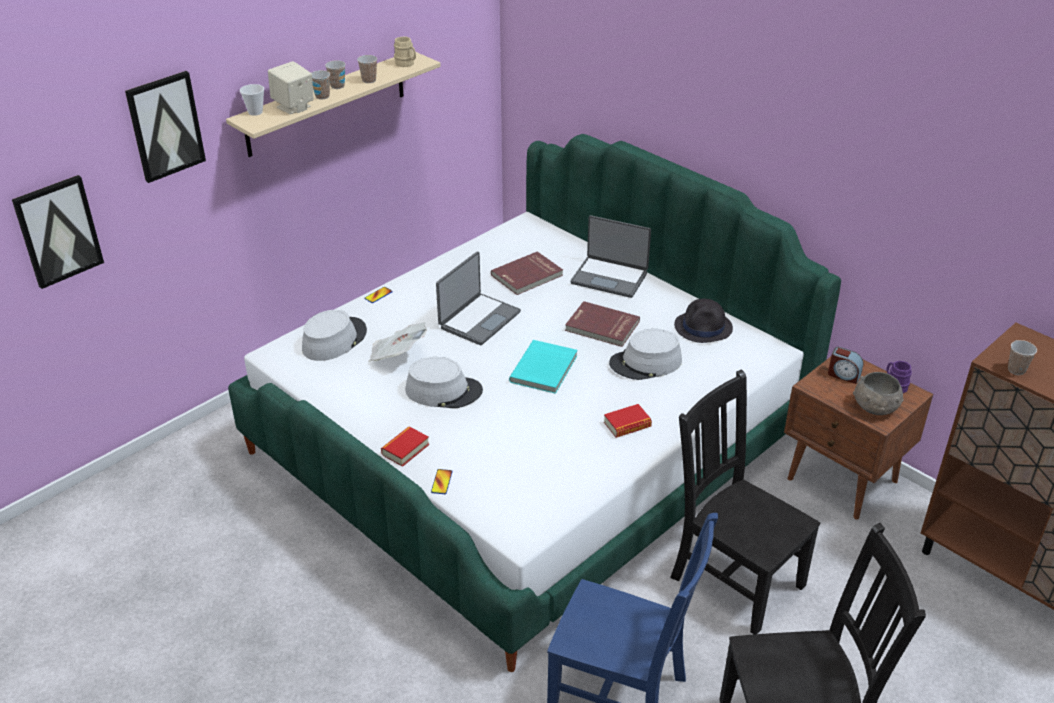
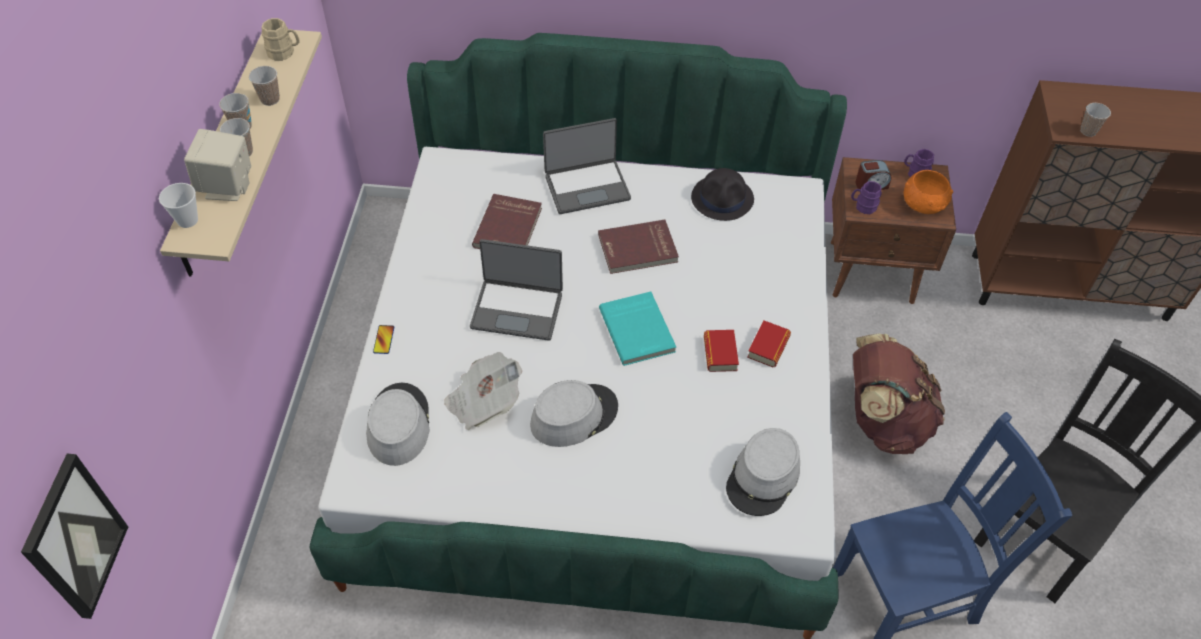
camera: 40 degrees left, 15 degrees up
(165, 126) = (116, 312): picture -> none
(405, 449) = (610, 508): book -> book (720, 354)
(441, 482) = (681, 520): phone -> none
(478, 319) = (517, 309): laptop -> laptop turned 105 degrees clockwise
(645, 363) = (715, 268): grey hat -> grey hat (763, 477)
(733, 578) = (882, 421): black chair -> brown backpack
(818, 384) = (863, 206): none -> purple mug
(875, 407) = (923, 205): grey bowl -> orange bowl

